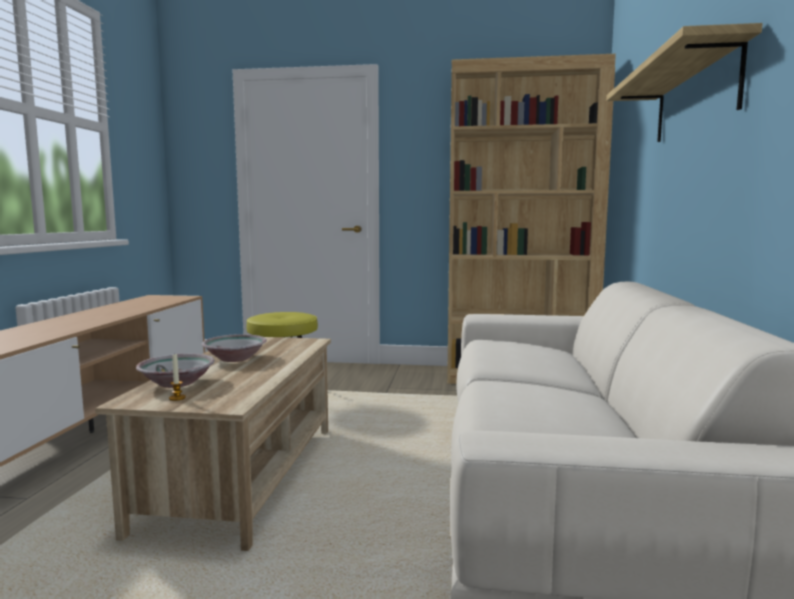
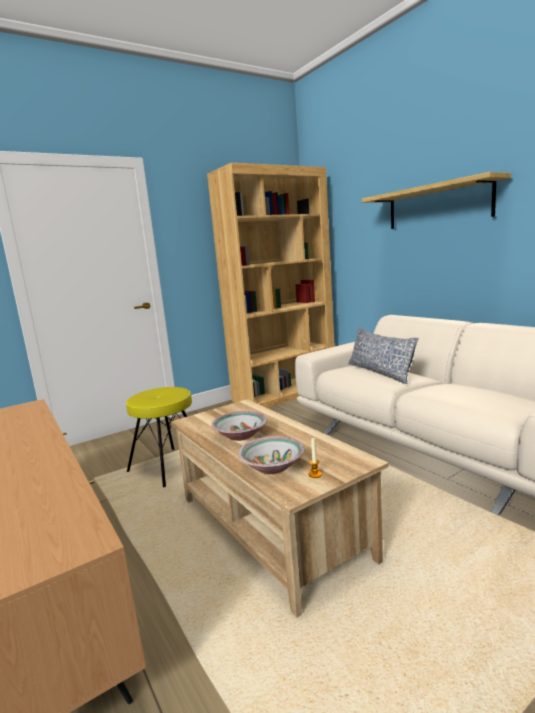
camera: 40 degrees left, 5 degrees up
(525, 354) = (380, 372): none -> pillow

